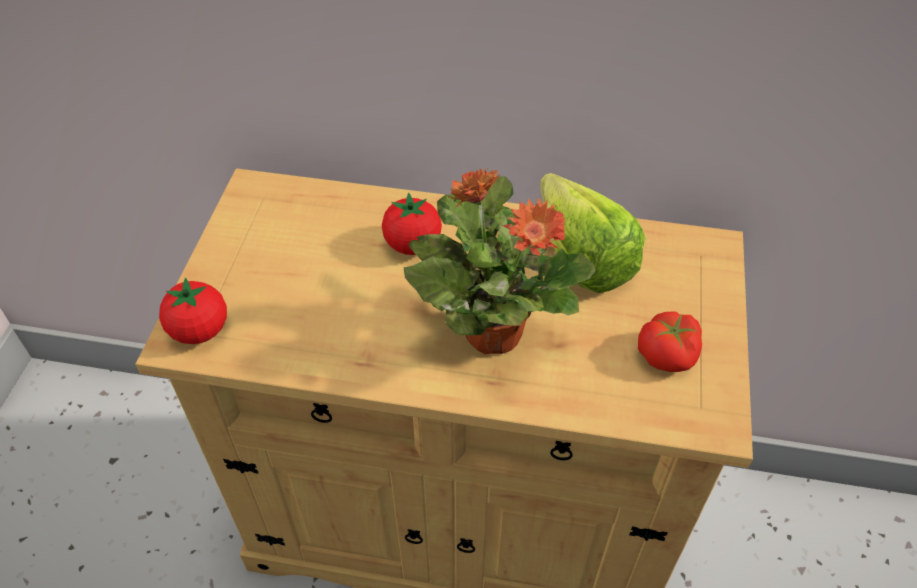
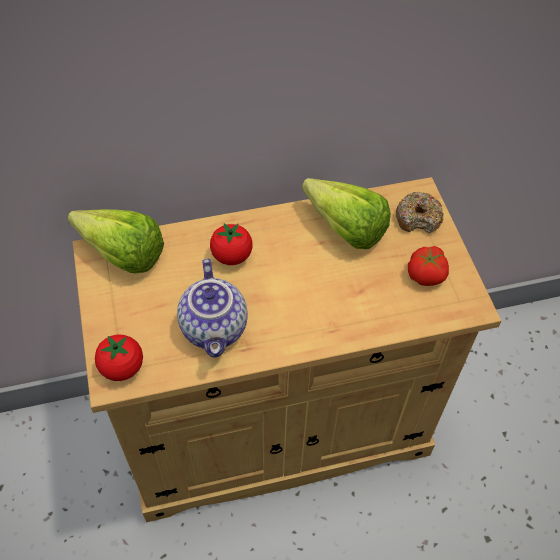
camera: 25 degrees left, 5 degrees up
(279, 195) = (117, 251): none -> lettuce
(340, 325) = (216, 328): none -> teapot
(492, 331) = (315, 297): potted plant -> none
(694, 278) = (418, 218): none -> donut

